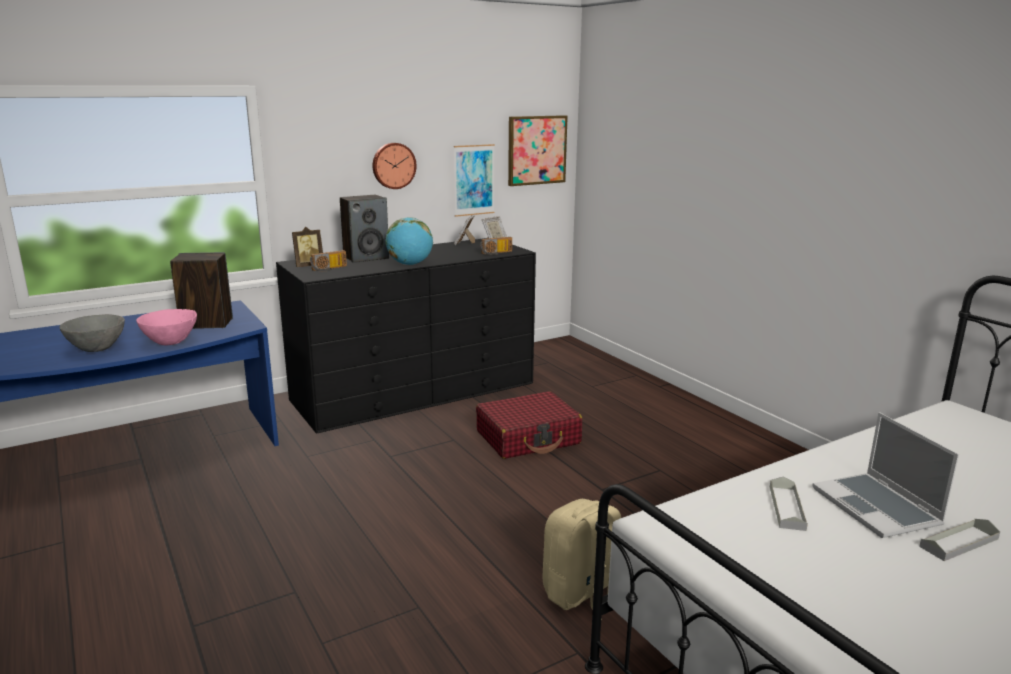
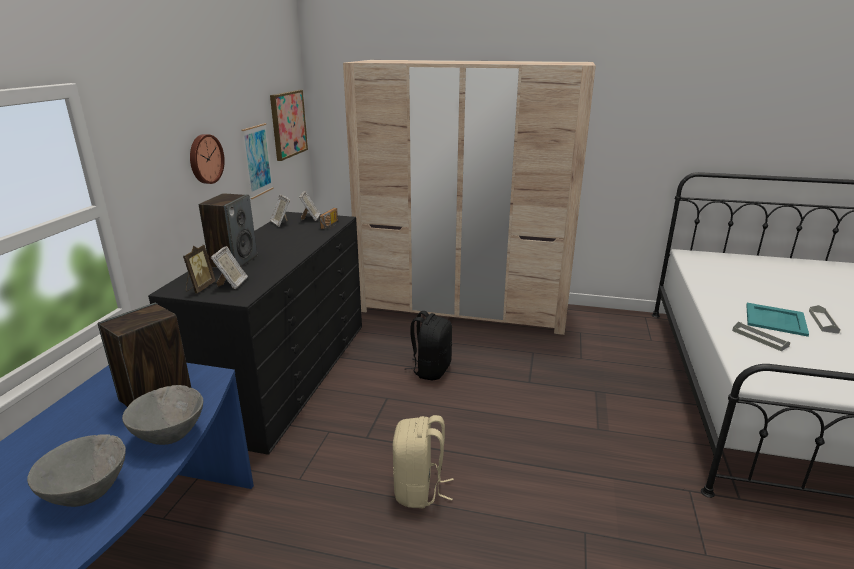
camera: 45 degrees left, 5 degrees up
(170, 343) = (170, 436): pink bowl -> grey bowl
(329, 269) = (232, 284): radio -> picture frame
(410, 264) = (293, 256): globe -> none
(528, 438) = (431, 370): red suitcase -> black backpack
(581, 594) = (632, 455): beige backpack -> beige backpack (419, 490)
(662, 405) = (463, 308): none -> beige wardrobe
(877, 507) = (776, 319): laptop -> turquoise tray

